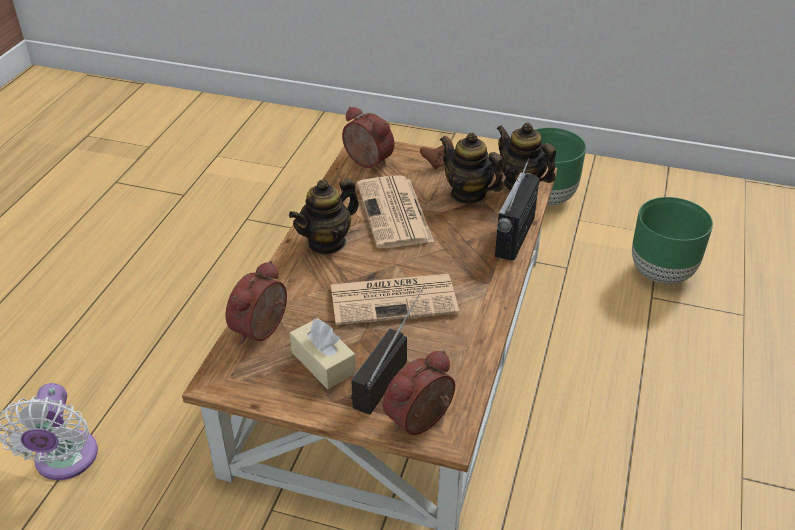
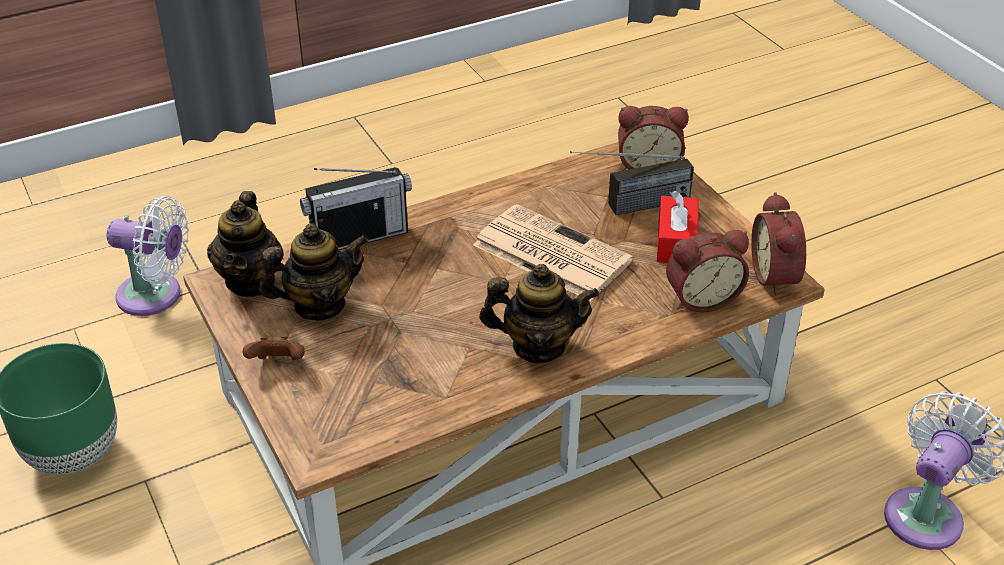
camera: 135 degrees left, 0 degrees up
(323, 363) = (676, 242): beige tissue box -> red tissue box
(366, 162) = (352, 424): alarm clock -> alarm clock (777, 276)
(395, 213) = (425, 333): newspaper -> none
(468, 194) = (319, 305): teapot -> teapot turned 105 degrees counterclockwise
(662, 273) = (155, 296): green planter -> white fan

